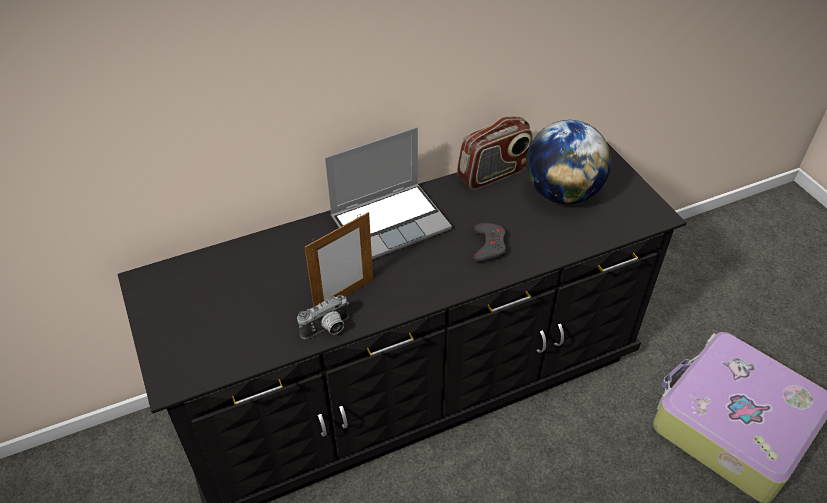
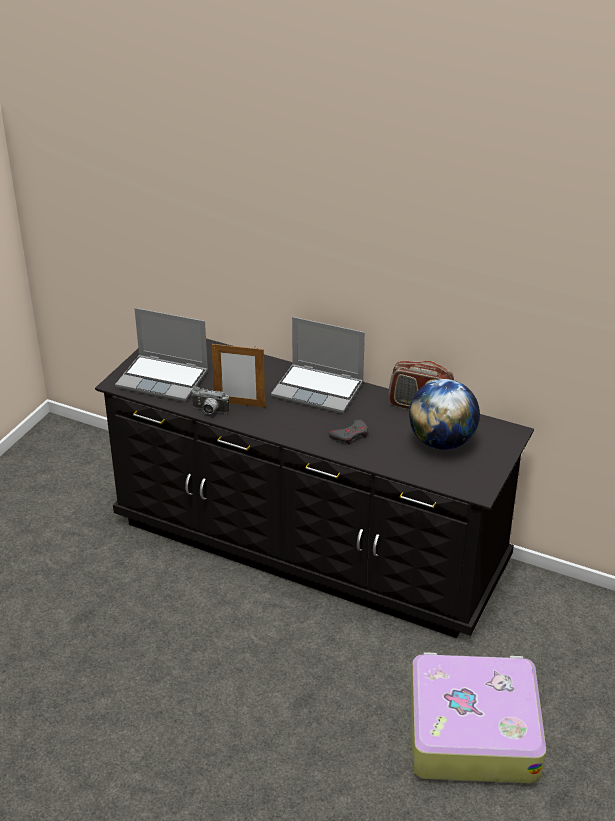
camera: 50 degrees right, 10 degrees down
(220, 333) = (164, 379): none -> laptop

